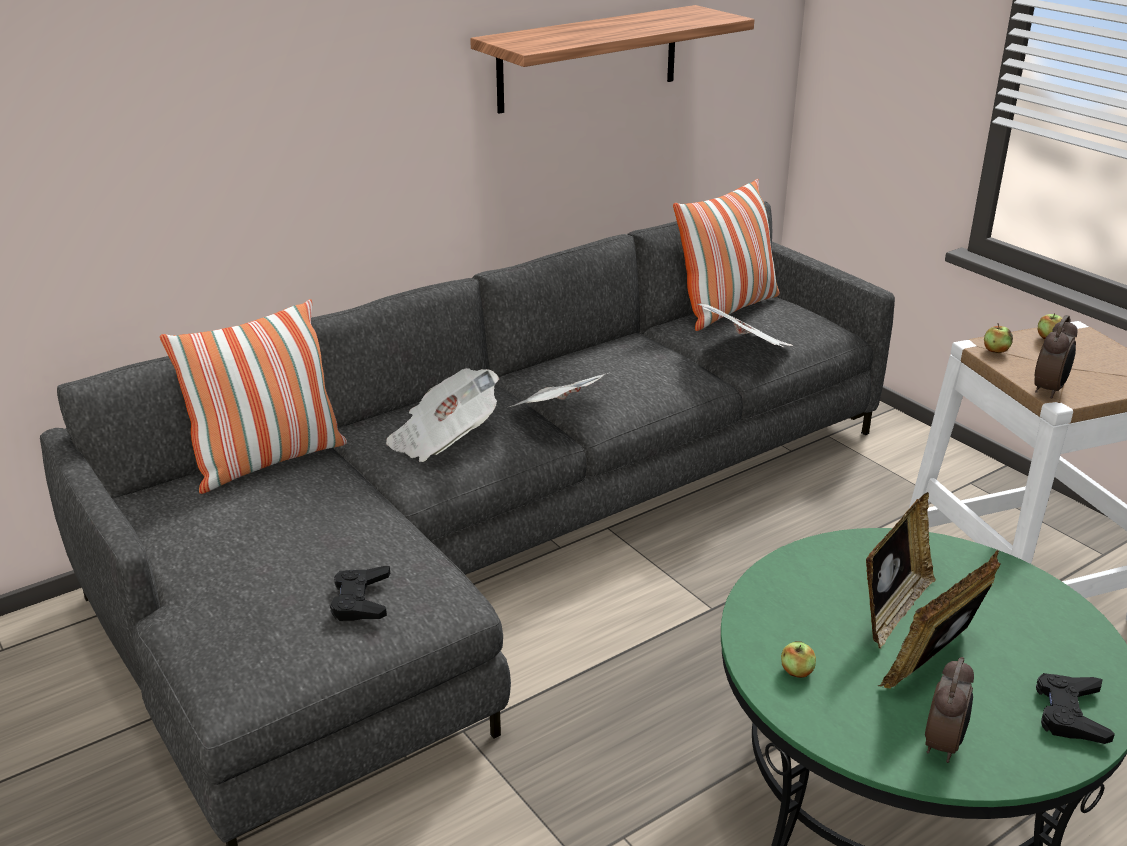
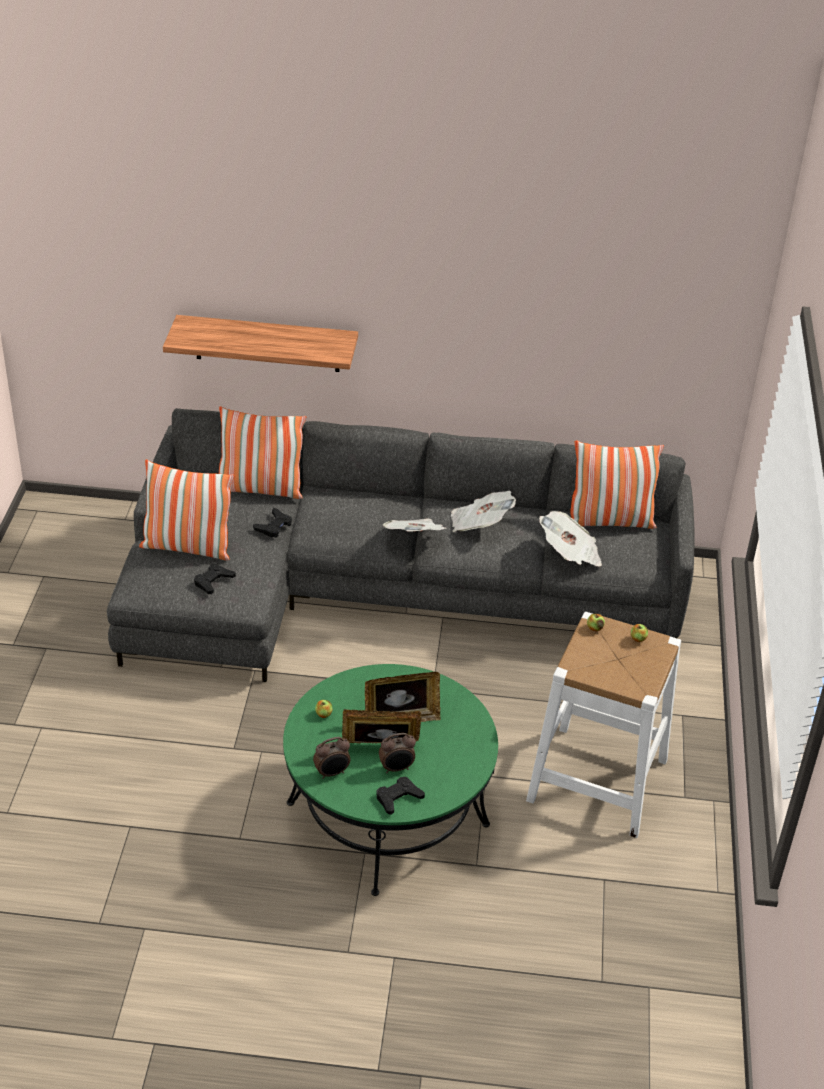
camera: 40 degrees right, 10 degrees up
(253, 579) = (187, 547): none -> pillow
(354, 490) = (274, 526): none -> black game controller
(443, 440) = (343, 522): newspaper -> newspaper (479, 524)
(589, 58) = (553, 328): shelf -> shelf (267, 343)
(1049, 390) = (574, 662): alarm clock -> alarm clock (396, 768)

